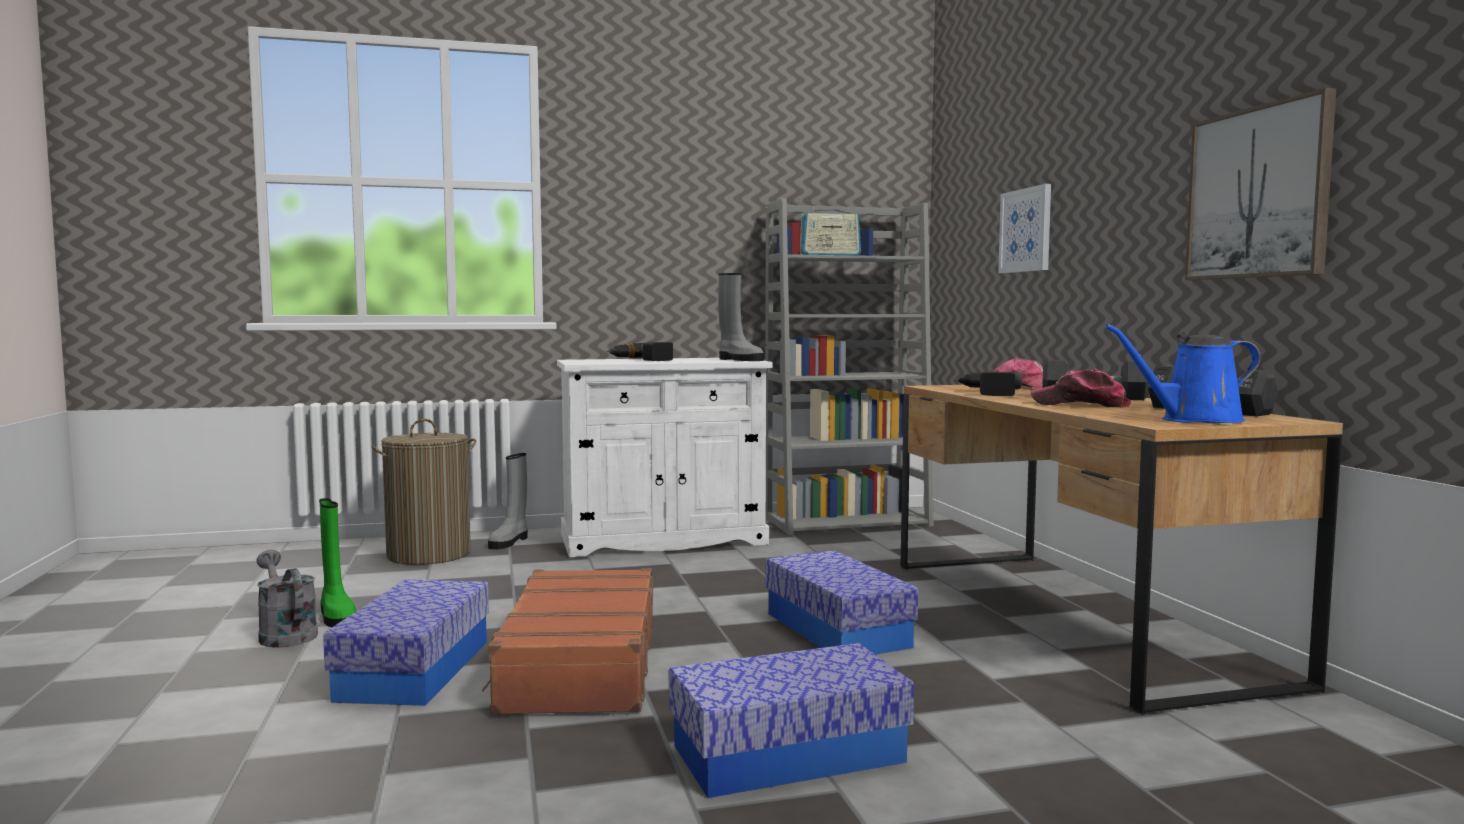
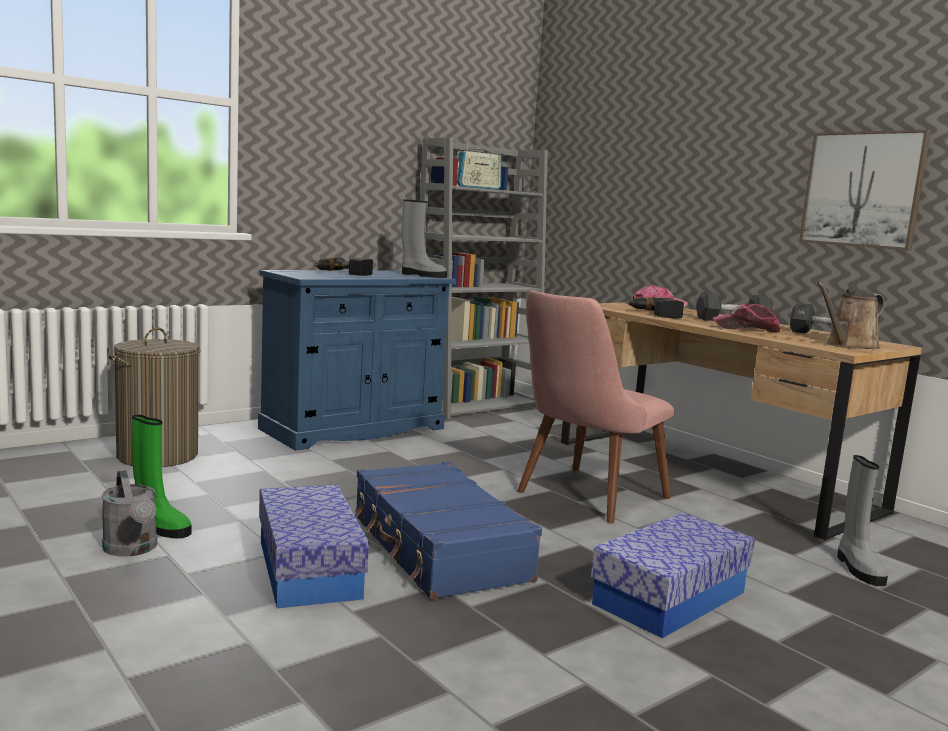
camera: 25 degrees left, 5 degrees up
(285, 634) = (132, 549): grey watering can -> grey watering can turned 150 degrees counterclockwise
(509, 542) = (219, 438): grey boot -> grey boot (858, 569)
(579, 665) = (437, 548): brown suitcase -> blue suitcase
(663, 540) = (353, 429): white cabinet -> blue cabinet
(836, 630) = (582, 498): storage box -> pink chair
(1026, 230) = (641, 184): picture -> none
(1194, 420) = (849, 346): blue watering can -> brown watering can

